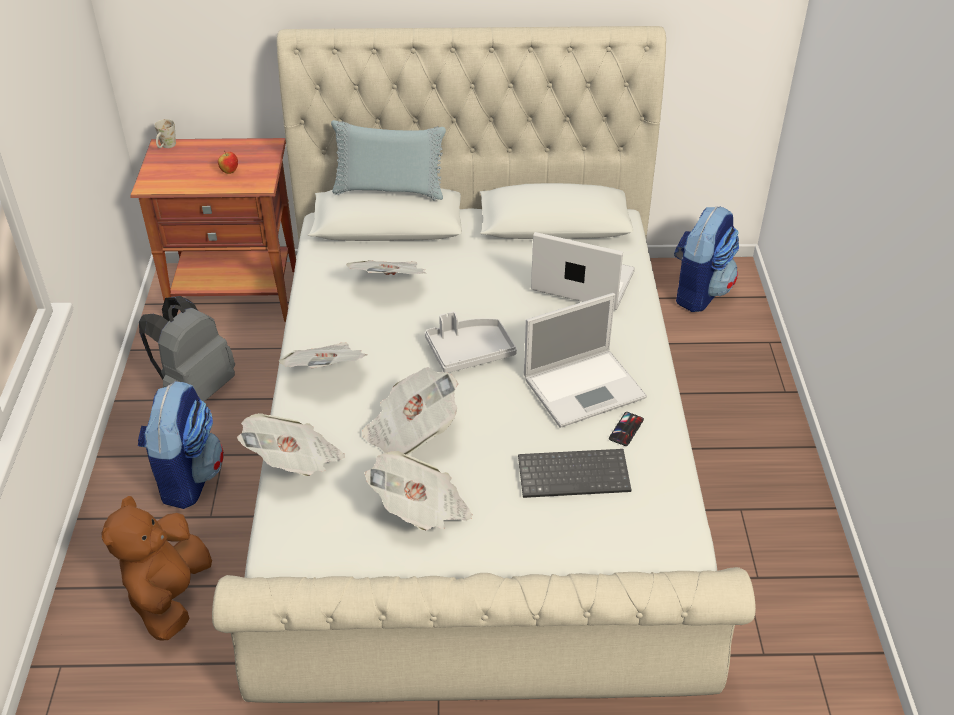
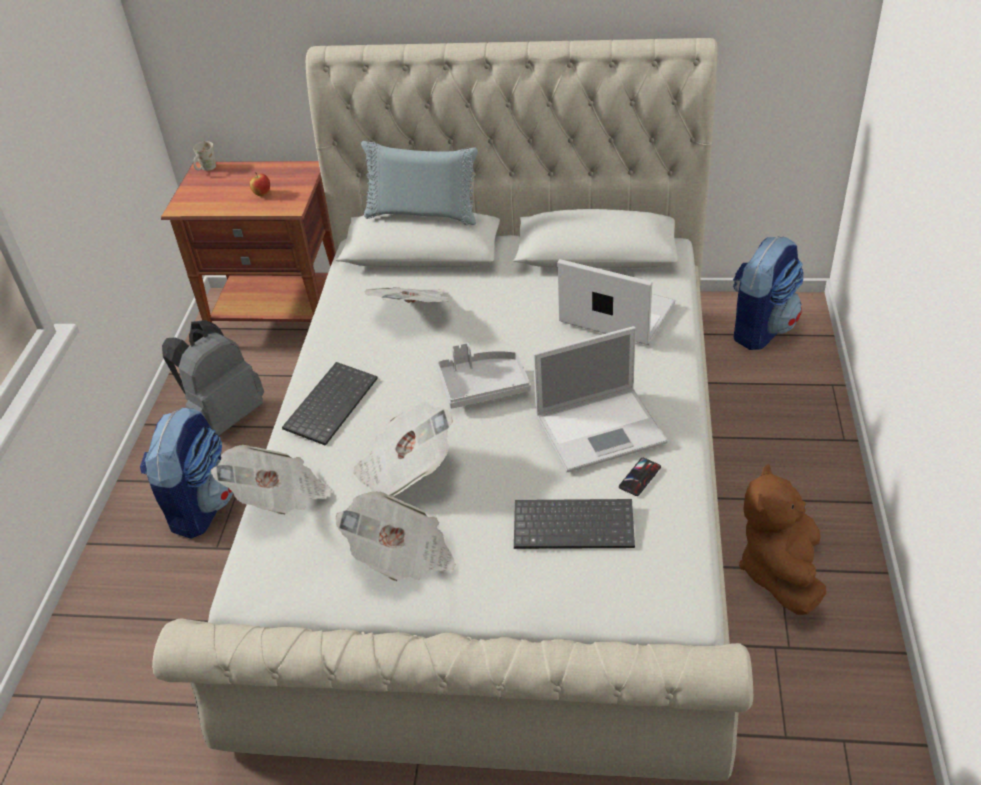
camera: 10 degrees right, 0 degrees up
(170, 596) = (161, 629): brown plush toy -> brown plush toy (780, 571)
(326, 372) = (330, 403): newspaper -> keyboard

